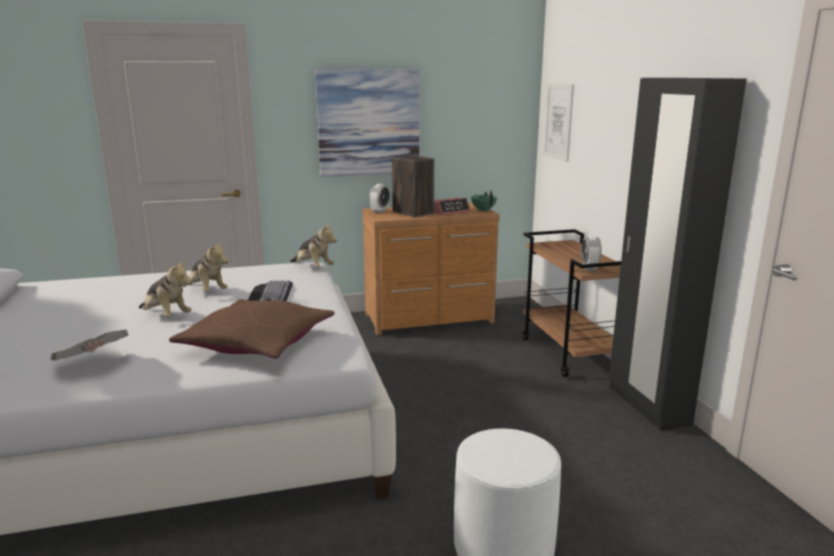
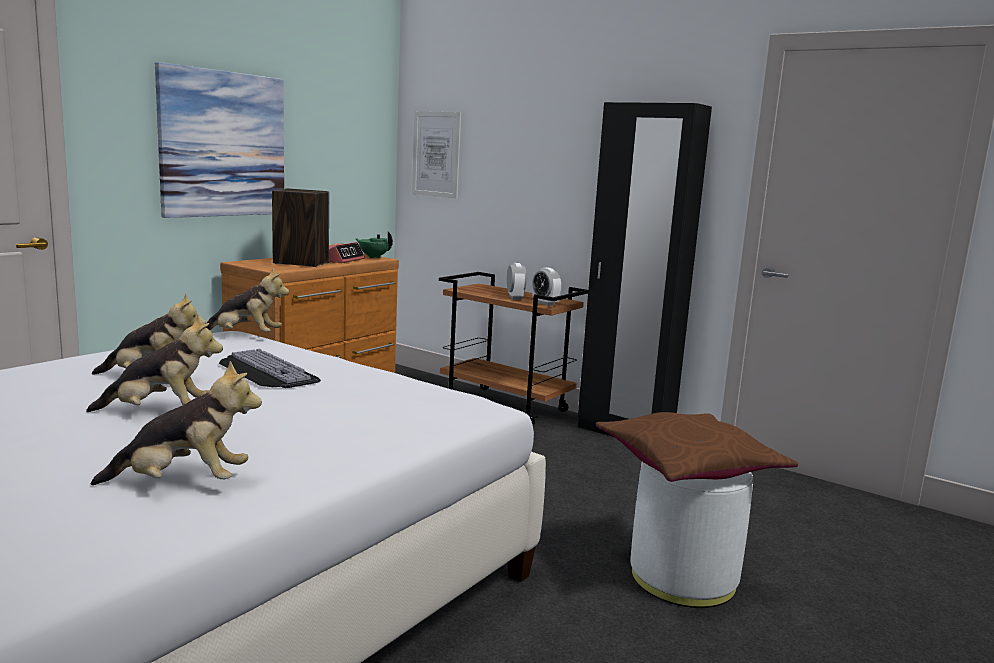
camera: 40 degrees left, 5 degrees down
(92, 364) = (182, 483): newspaper -> plush toy
(257, 342) = (368, 412): brown pillow -> brown pillow (689, 464)
(379, 211) = (253, 263): alarm clock -> alarm clock (515, 297)

